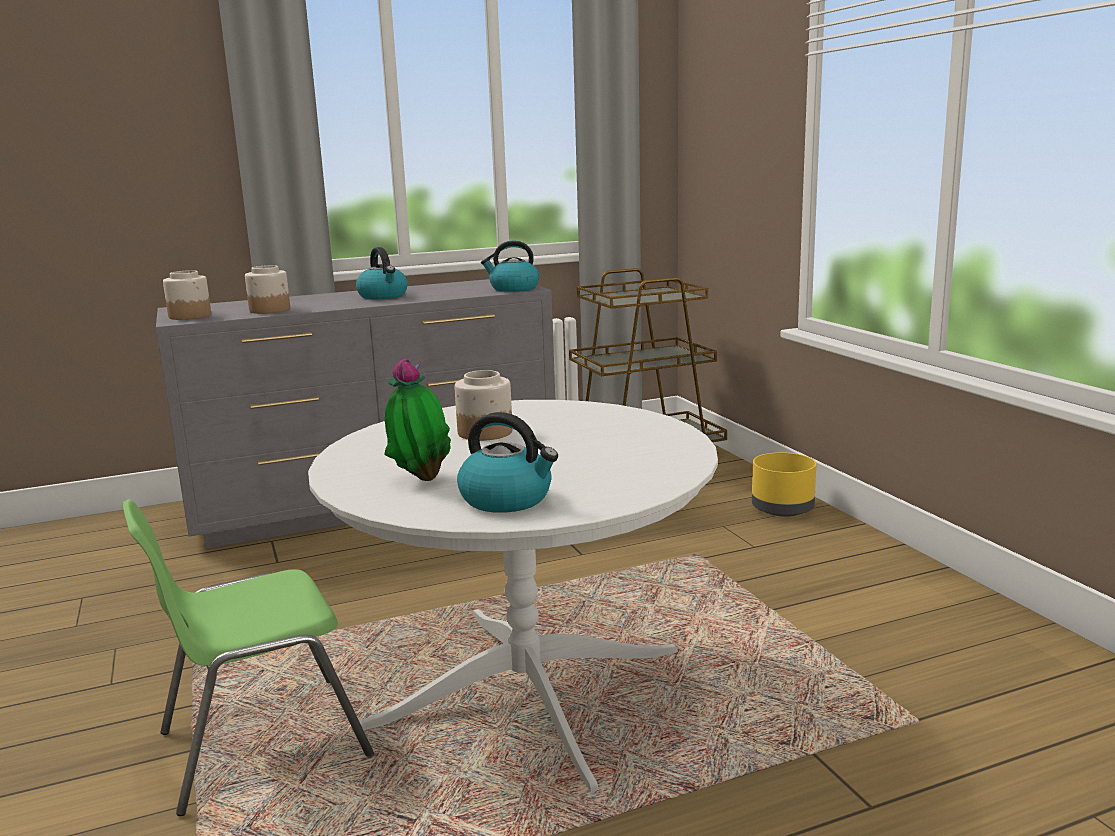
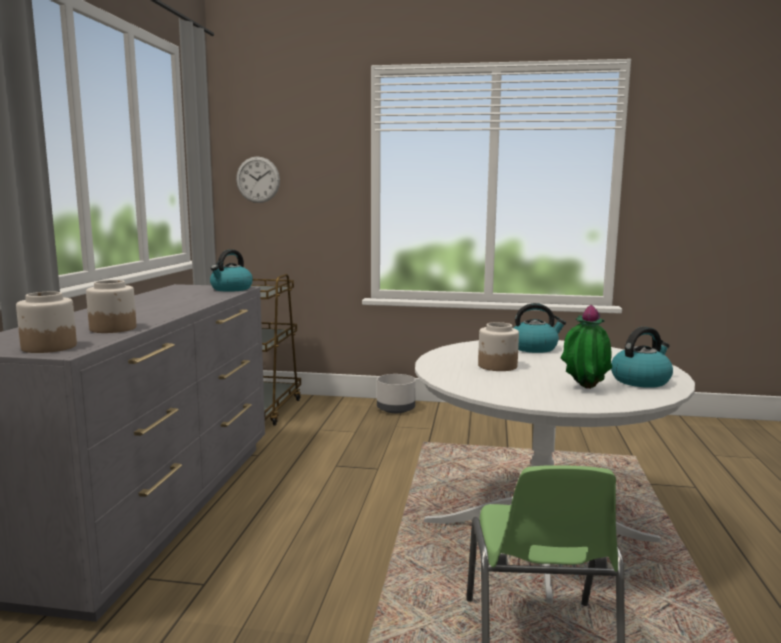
camera: 60 degrees left, 5 degrees down
(383, 296) = (155, 306): kettle -> kettle (534, 348)
(708, 141) = (258, 179): none -> wall clock
(783, 509) = (395, 409): yellow planter -> grey planter

